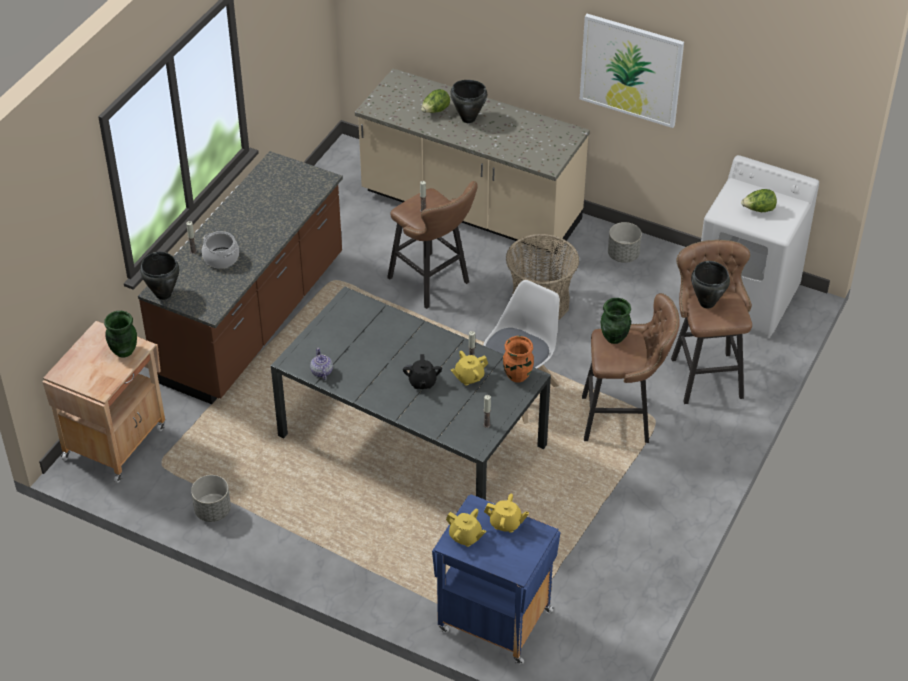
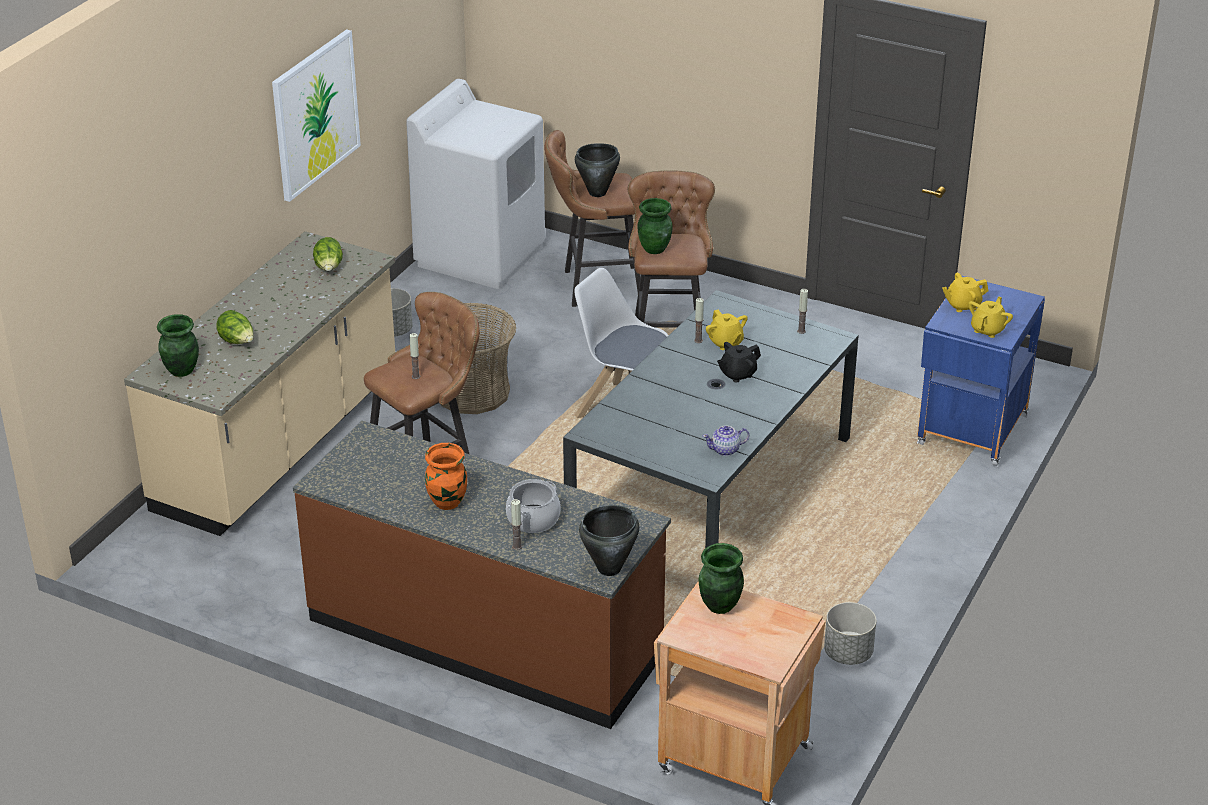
camera: 90 degrees left, 10 degrees down
(400, 90) = (181, 370): none -> green vase
(422, 382) = (737, 374): black teapot -> black teapot turned 150 degrees clockwise
(468, 118) = (260, 316): black cooking pot -> none
(506, 523) = (962, 305): yellow teapot -> yellow teapot turned 120 degrees counterclockwise
(517, 376) = (721, 311): orange vase -> orange vase (447, 502)
(758, 210) = (486, 126): lettuce -> lettuce (329, 268)

